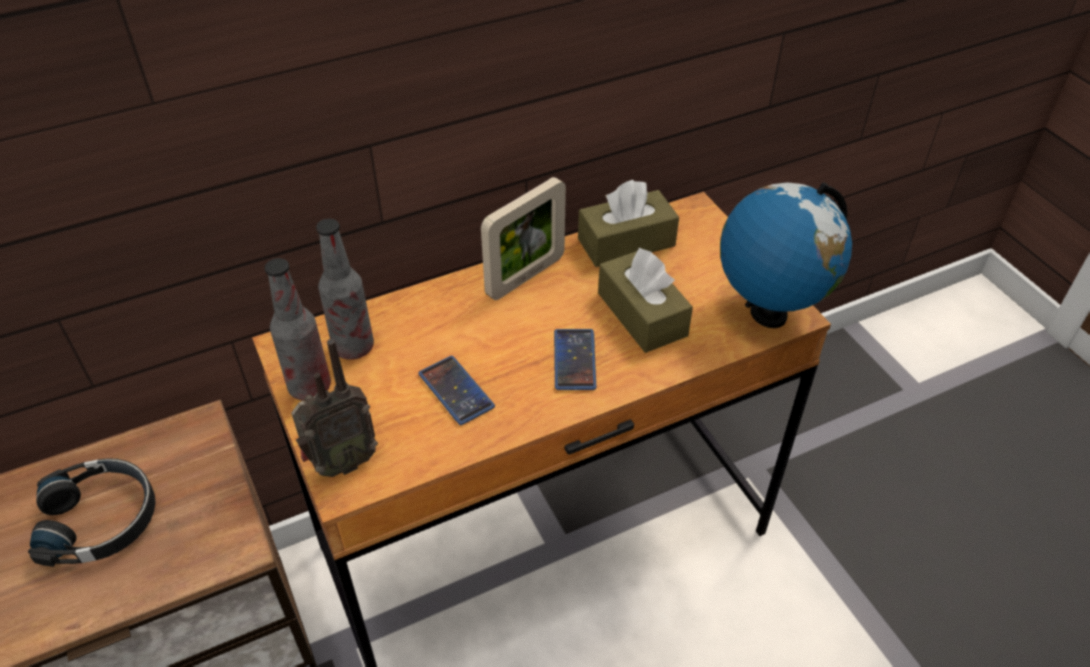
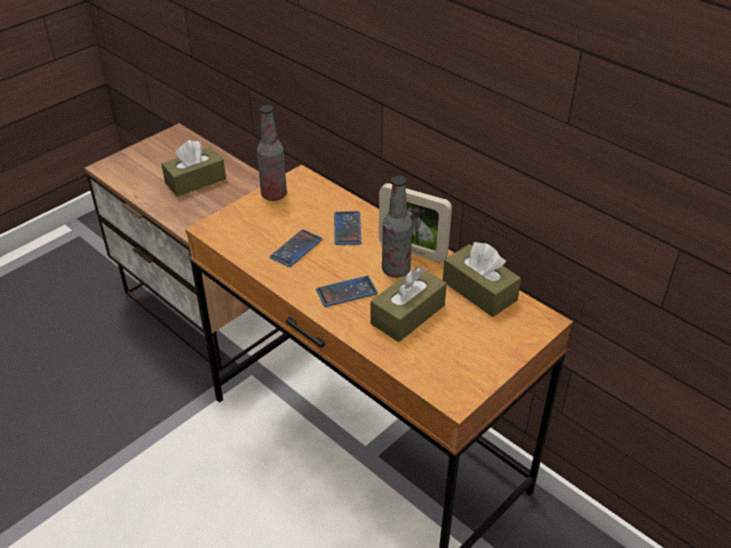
camera: 70 degrees right, 5 degrees down
(101, 519) = (195, 181): black headphones -> brown tissue box
(341, 463) = (225, 222): radio -> none
(353, 347) = (311, 200): bottle -> bottle (396, 270)
(442, 325) = (347, 228): none -> phone
(768, 313) = (448, 383): globe -> none

